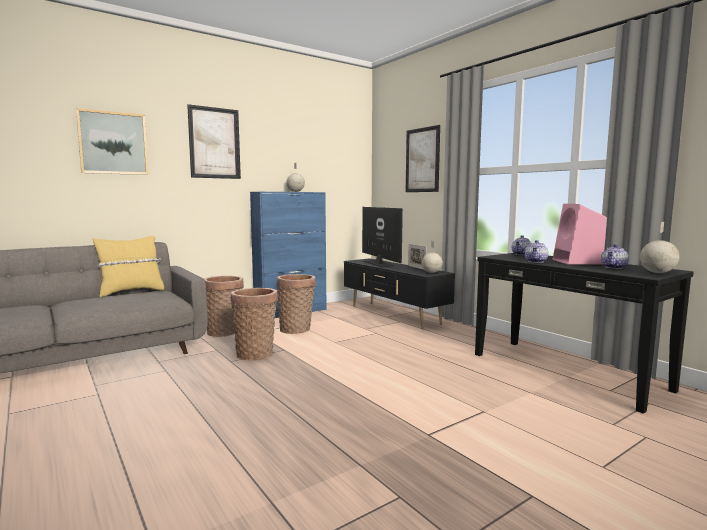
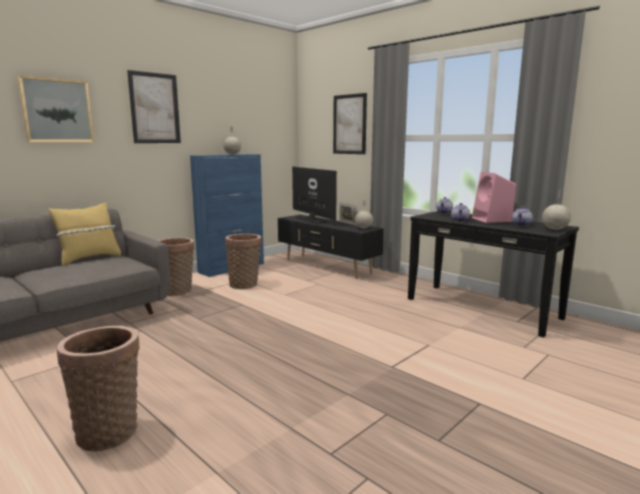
camera: 10 degrees left, 5 degrees up
(256, 353) = (218, 309): basket -> basket (109, 430)

